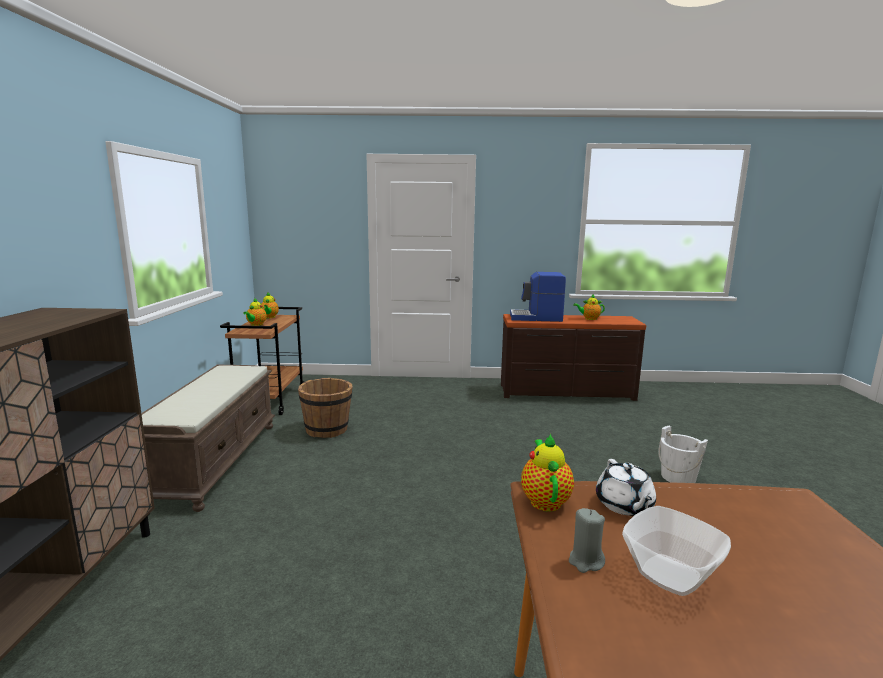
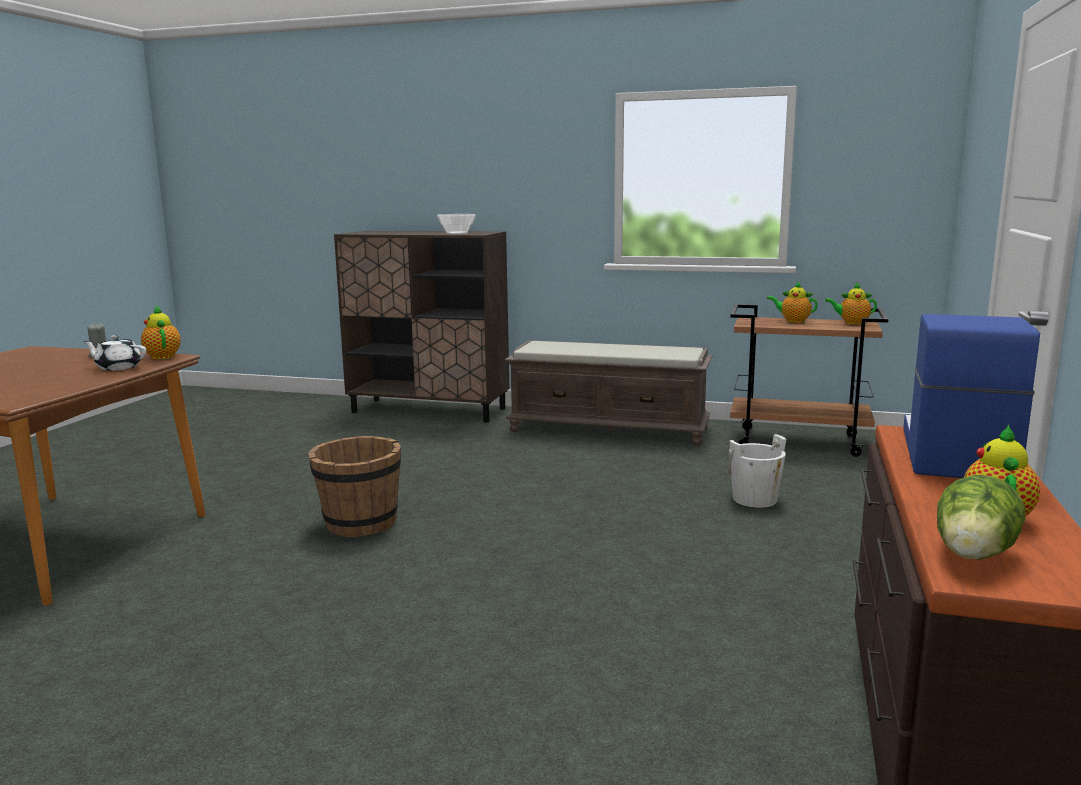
camera: 105 degrees right, 0 degrees up
(327, 429) = (685, 469): brown bucket -> brown bucket (360, 524)
(544, 500) = (162, 356): teapot -> teapot turned 135 degrees counterclockwise
(621, 321) = (973, 557): none -> lettuce
(668, 575) = (56, 364): bowl -> bowl (457, 233)
(678, 477) = (371, 724): white bucket -> white bucket (754, 499)

